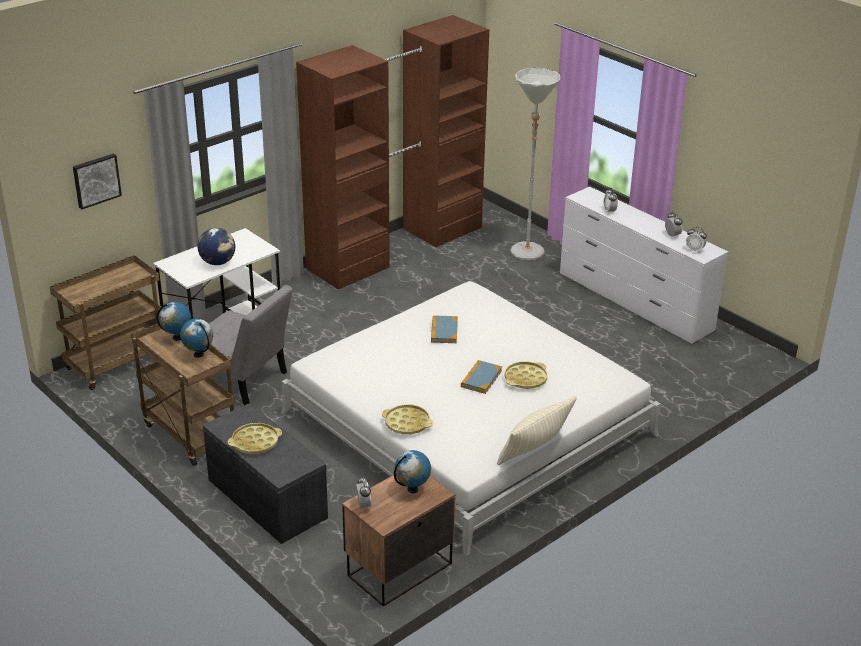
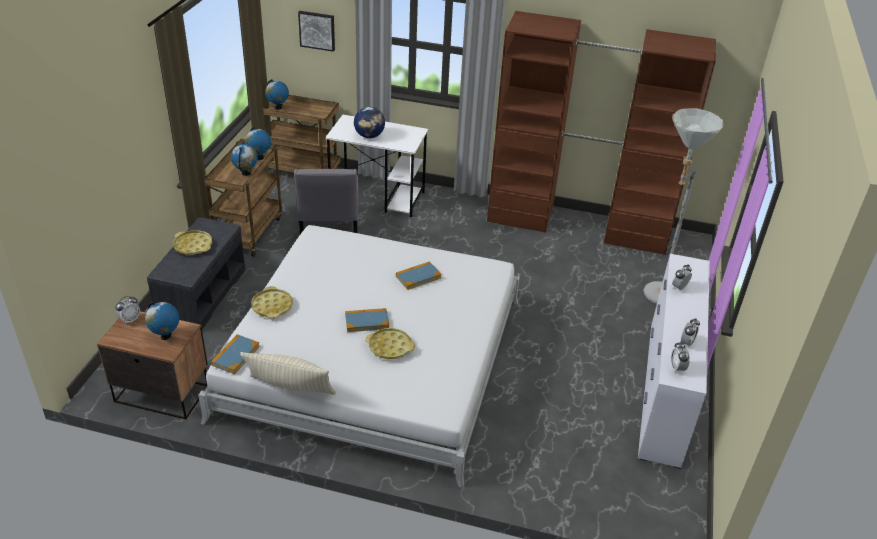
camera: 55 degrees right, 5 degrees up
(83, 295) = (278, 108): none -> globe
(463, 464) = (235, 355): none -> book

